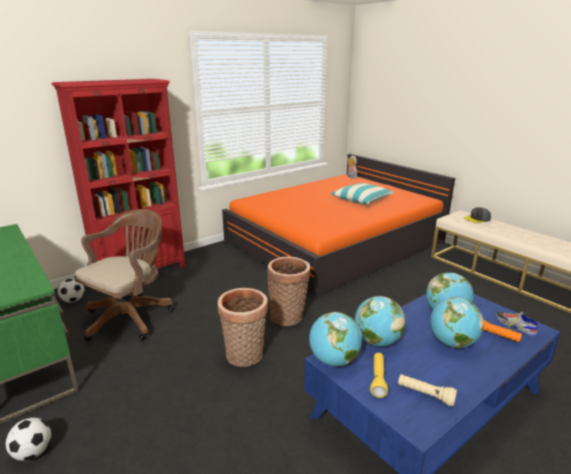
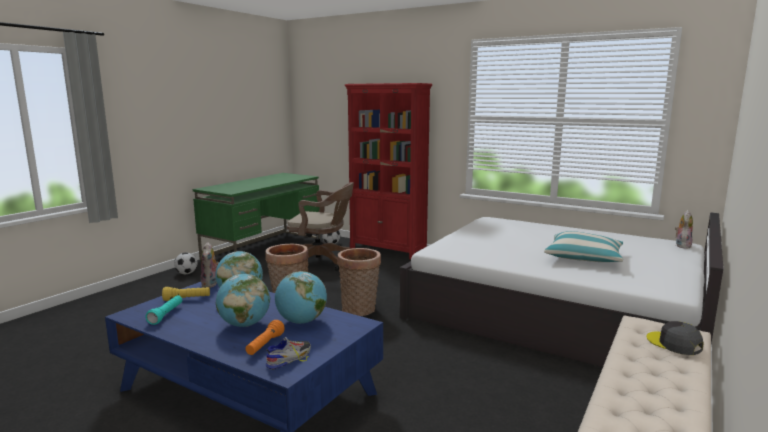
camera: 70 degrees right, 10 degrees down
(334, 360) = (211, 284): globe -> plush toy
(335, 243) = (557, 311): orange bed -> white bed
(425, 395) = (166, 315): beige flashlight -> turquoise flashlight

